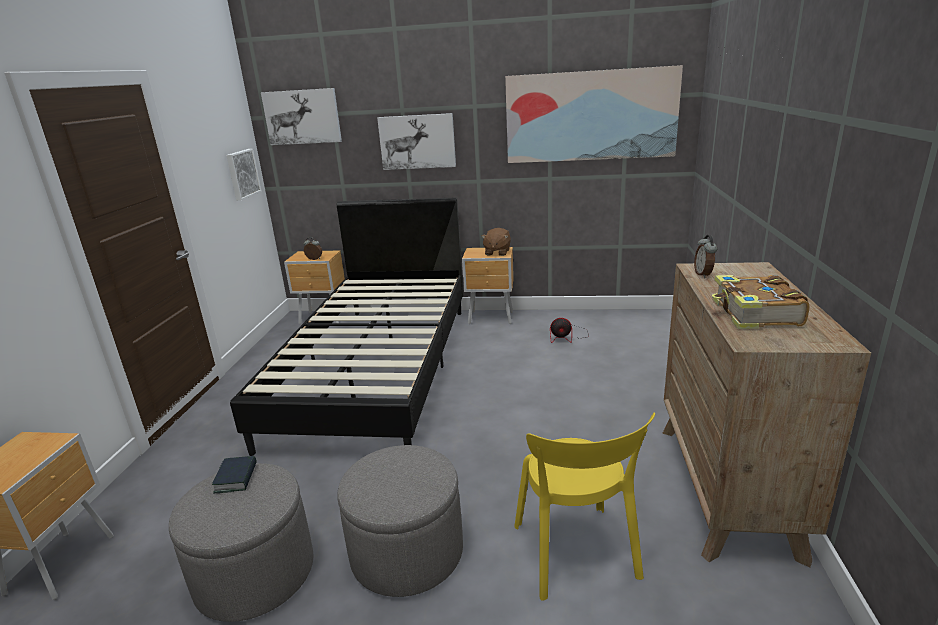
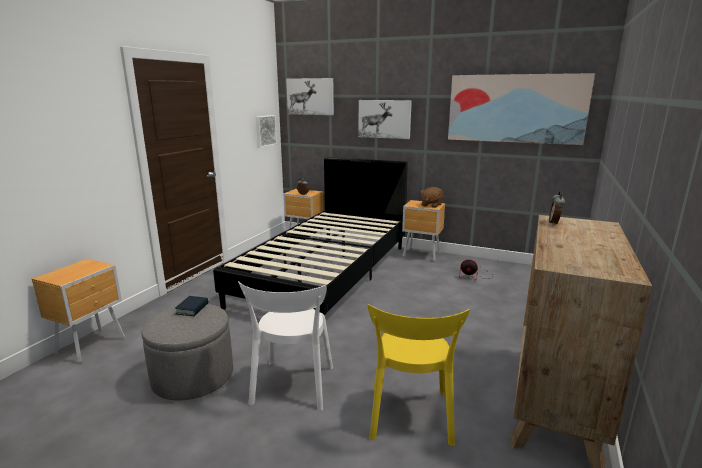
camera: 15 degrees right, 5 degrees down
(407, 552) = (292, 387): grey ottoman -> white chair
(754, 314) = (573, 250): book -> none

